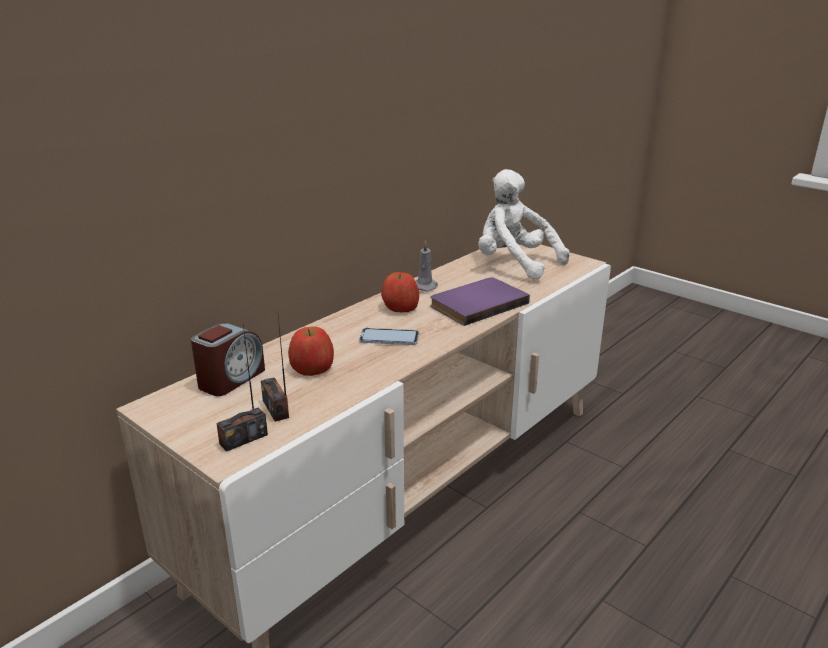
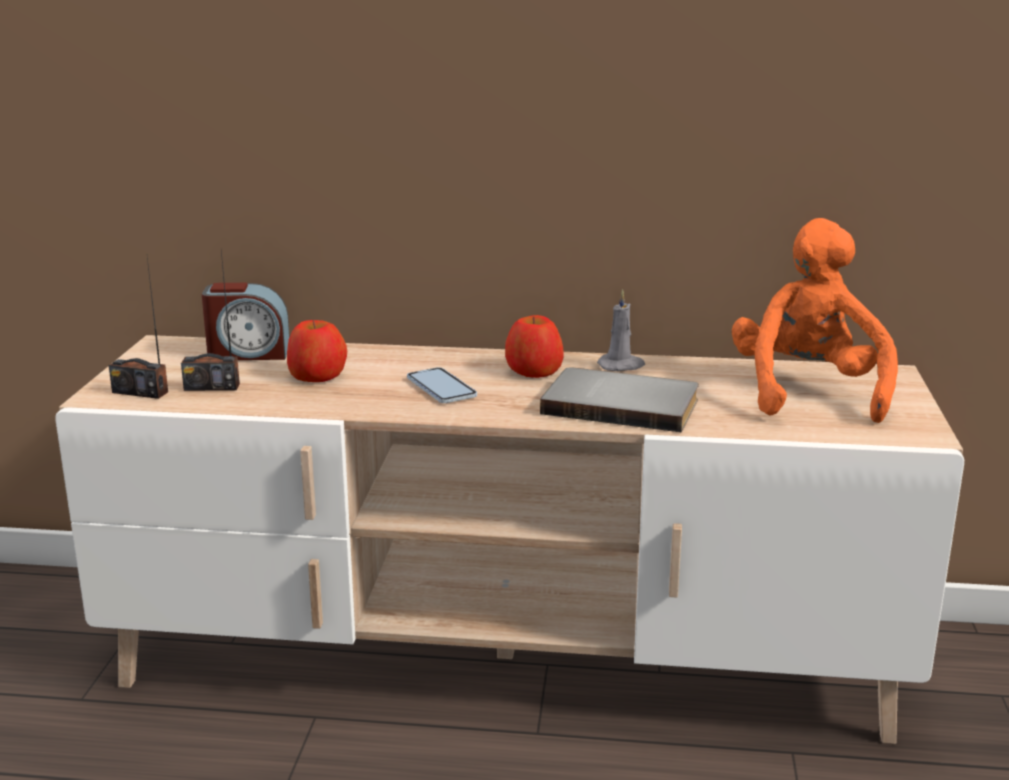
camera: 55 degrees right, 5 degrees down
(276, 409) = (212, 387): radio -> radio turned 120 degrees counterclockwise
(476, 303) = (622, 404): purple book -> grey book
(514, 264) = (807, 392): white plush toy -> orange plush toy

